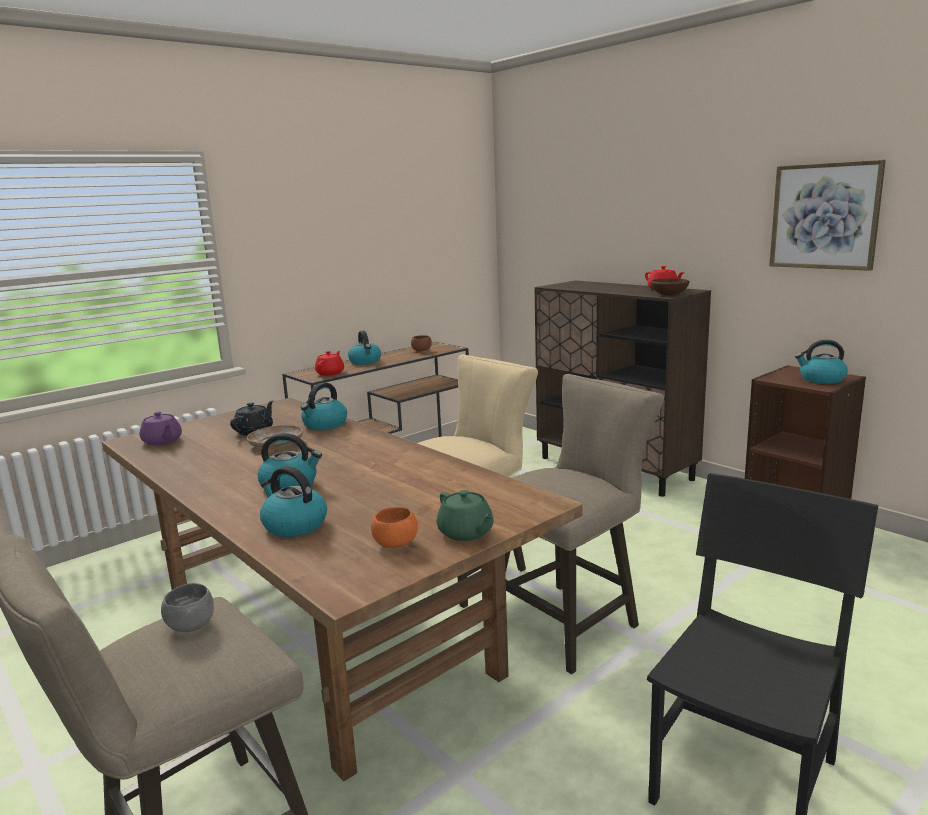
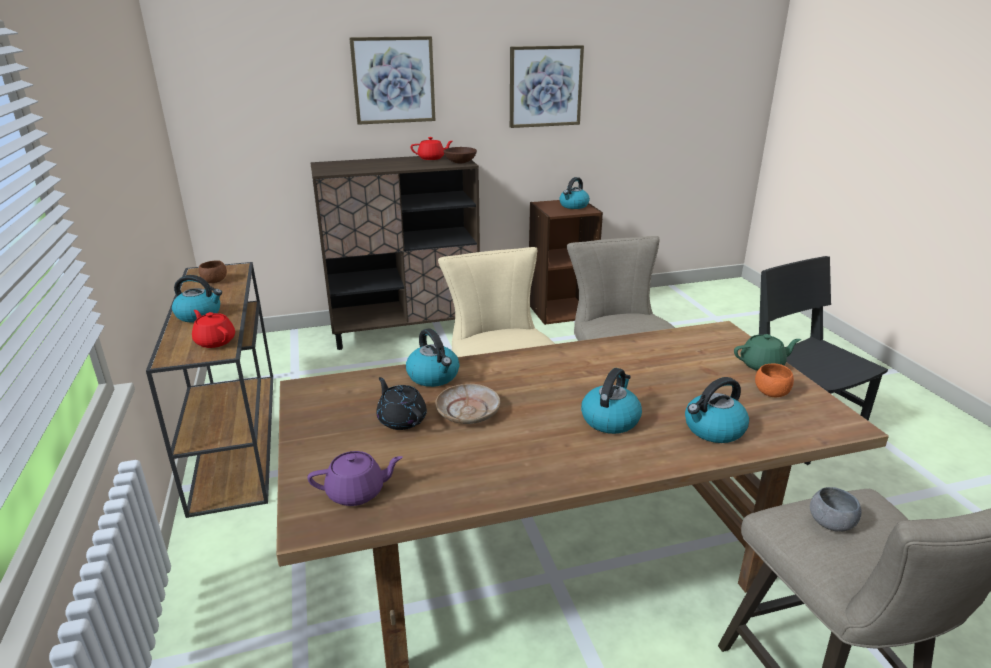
camera: 65 degrees left, 10 degrees up
(651, 206) = (393, 80): none -> picture

